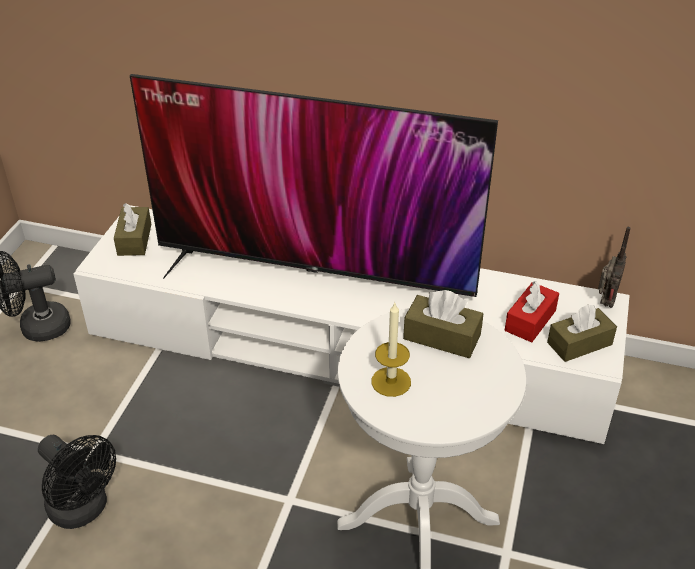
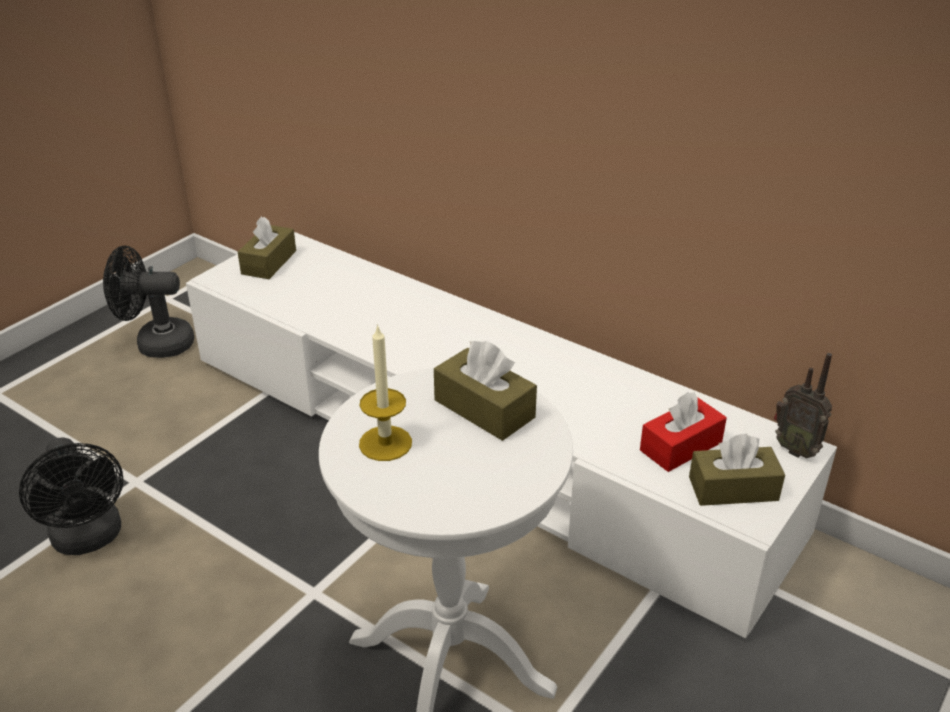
camera: 20 degrees right, 5 degrees down
(315, 274) = (443, 337): television -> none
(604, 303) = (795, 449): radio -> radio turned 90 degrees clockwise

